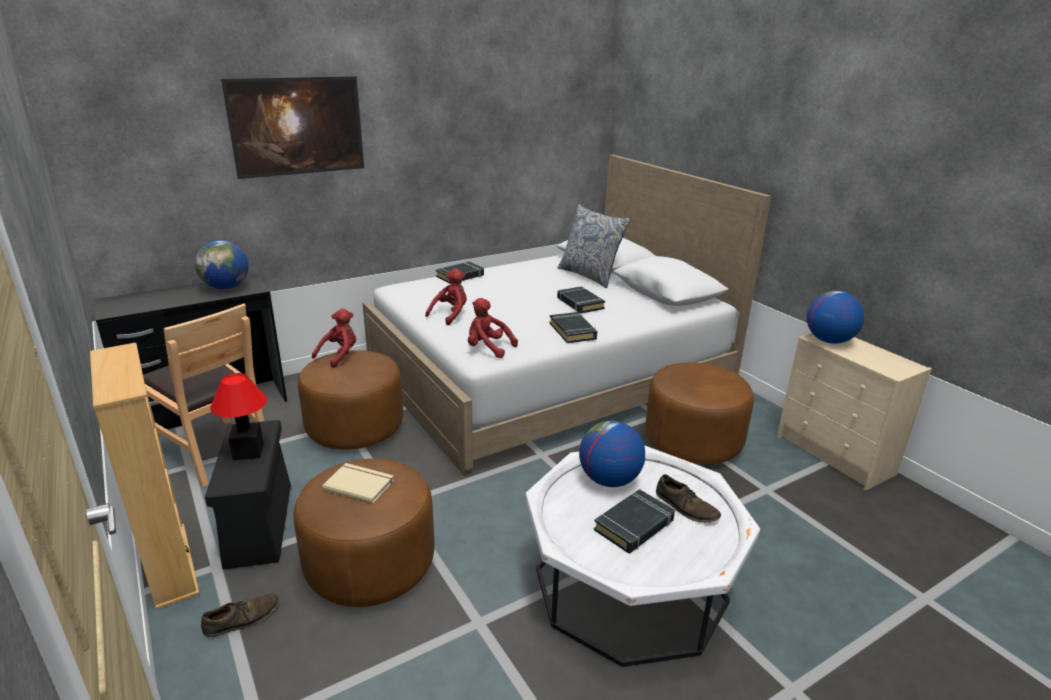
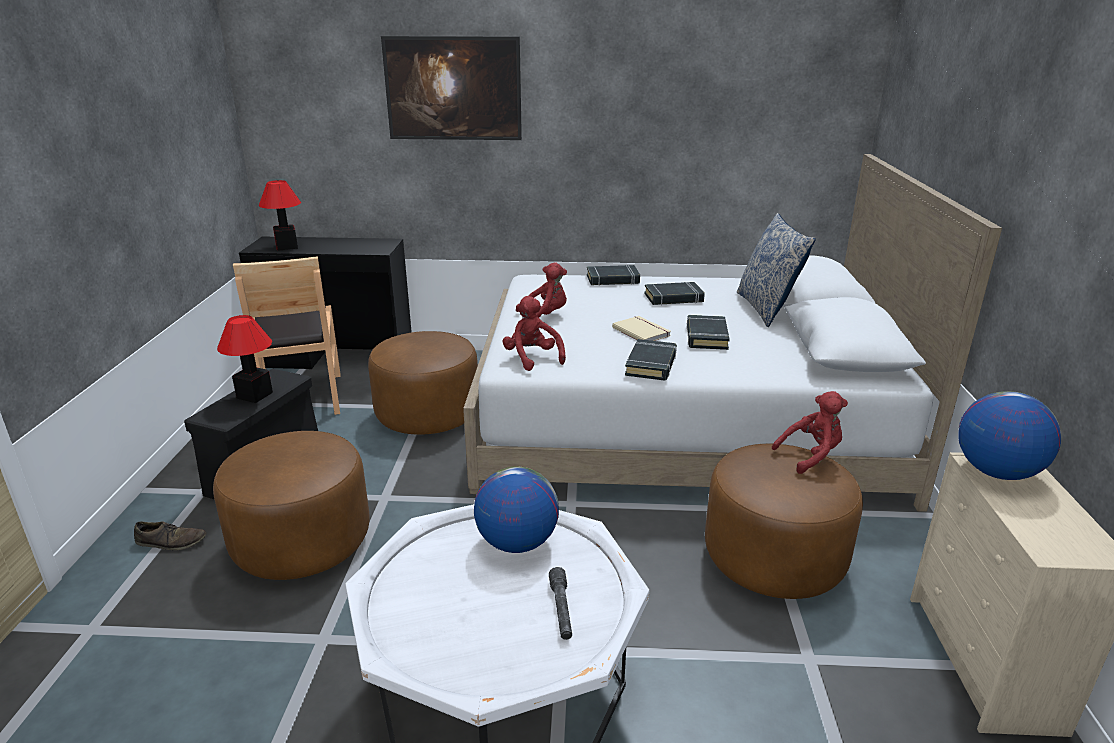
camera: 35 degrees right, 0 degrees up
(144, 303) = (287, 246): none -> table lamp
(170, 565) = (178, 477): beige bookcase -> none
(226, 287) = (362, 245): globe -> none
(339, 356) = (427, 334): red plush toy -> red plush toy (811, 456)
(359, 484) = (291, 452): beige book -> beige book (642, 331)
(634, 525) = (477, 602): black book -> black book (673, 298)
(686, 507) = (561, 609): brown shoe -> grey flashlight

